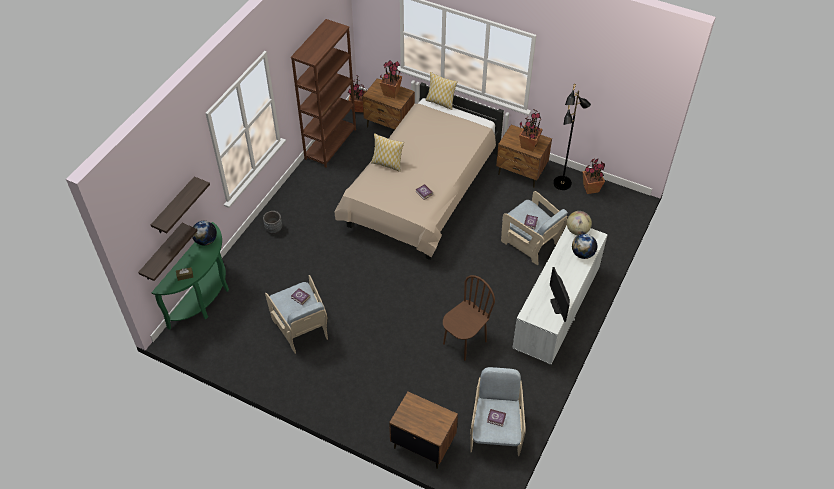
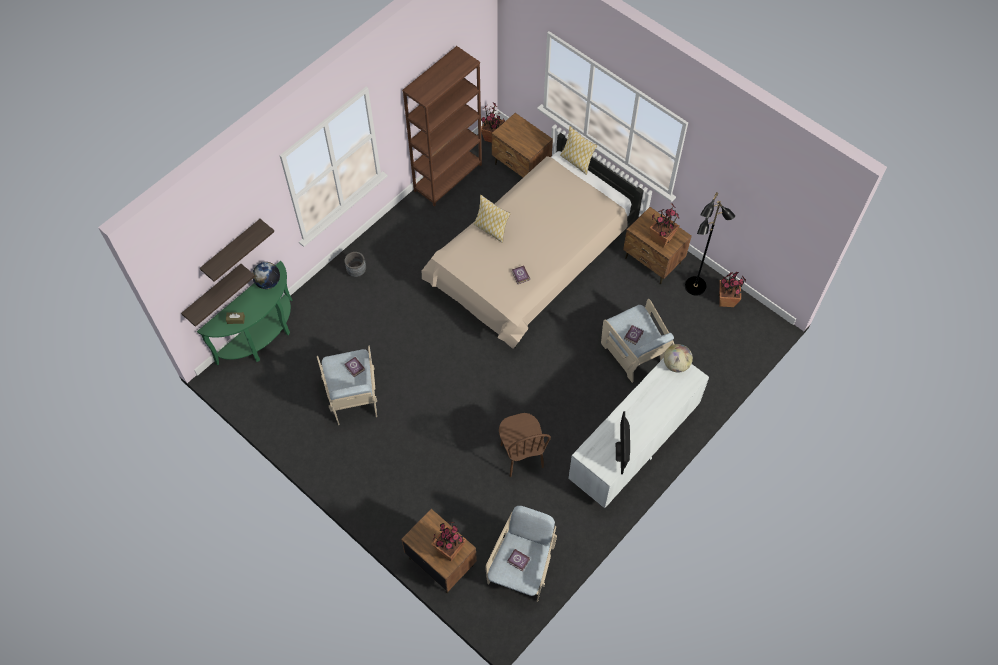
camera: 15 degrees right, 10 degrees up
(391, 92) = (525, 135): potted plant -> potted plant (449, 549)
(464, 342) = (521, 456): brown chair -> brown chair turned 105 degrees clockwise
(582, 254) = (672, 395): globe -> none

